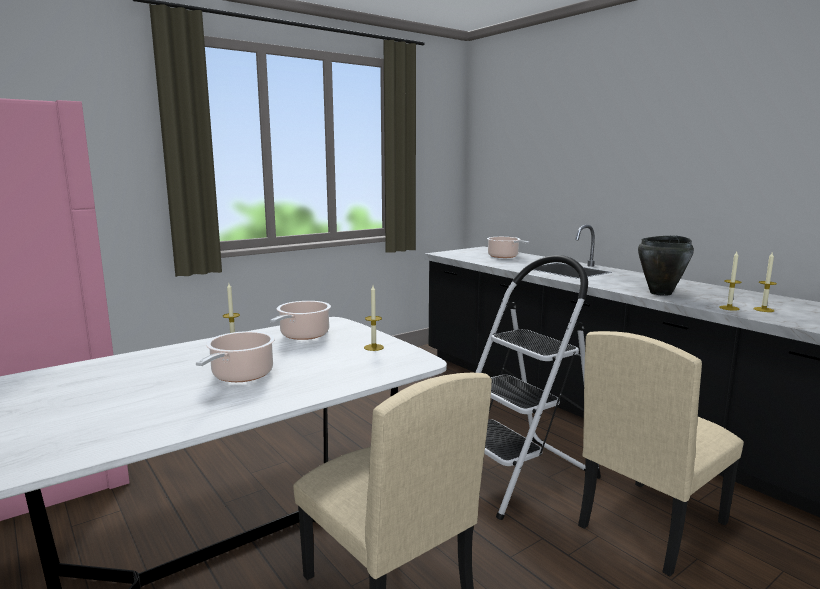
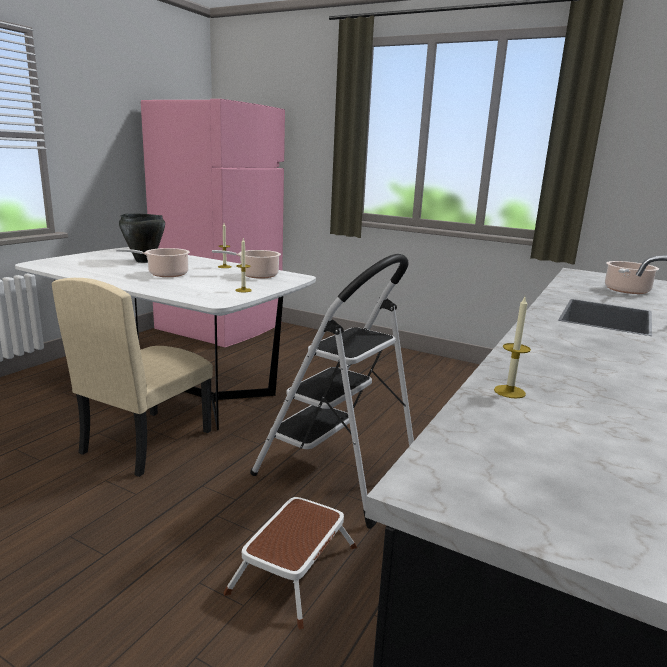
camera: 65 degrees right, 5 degrees up
(651, 524) = (295, 569): beige chair -> brown step ladder
(661, 293) = (545, 357): black cooking pot -> black cooking pot (144, 261)
(763, 309) = (540, 416): candle -> none

